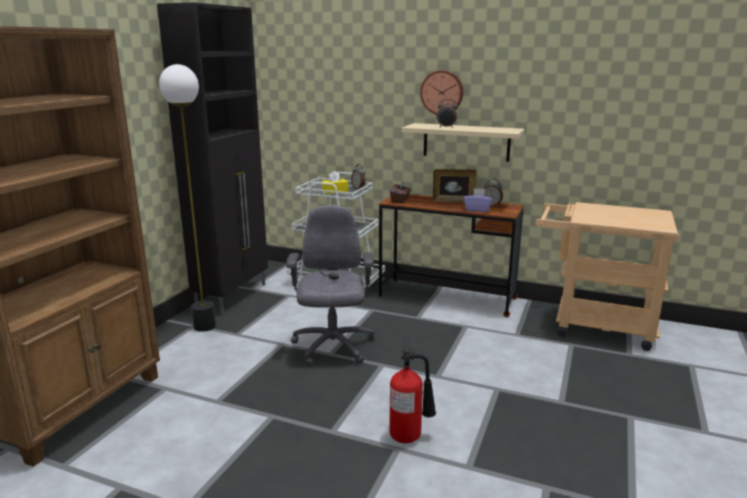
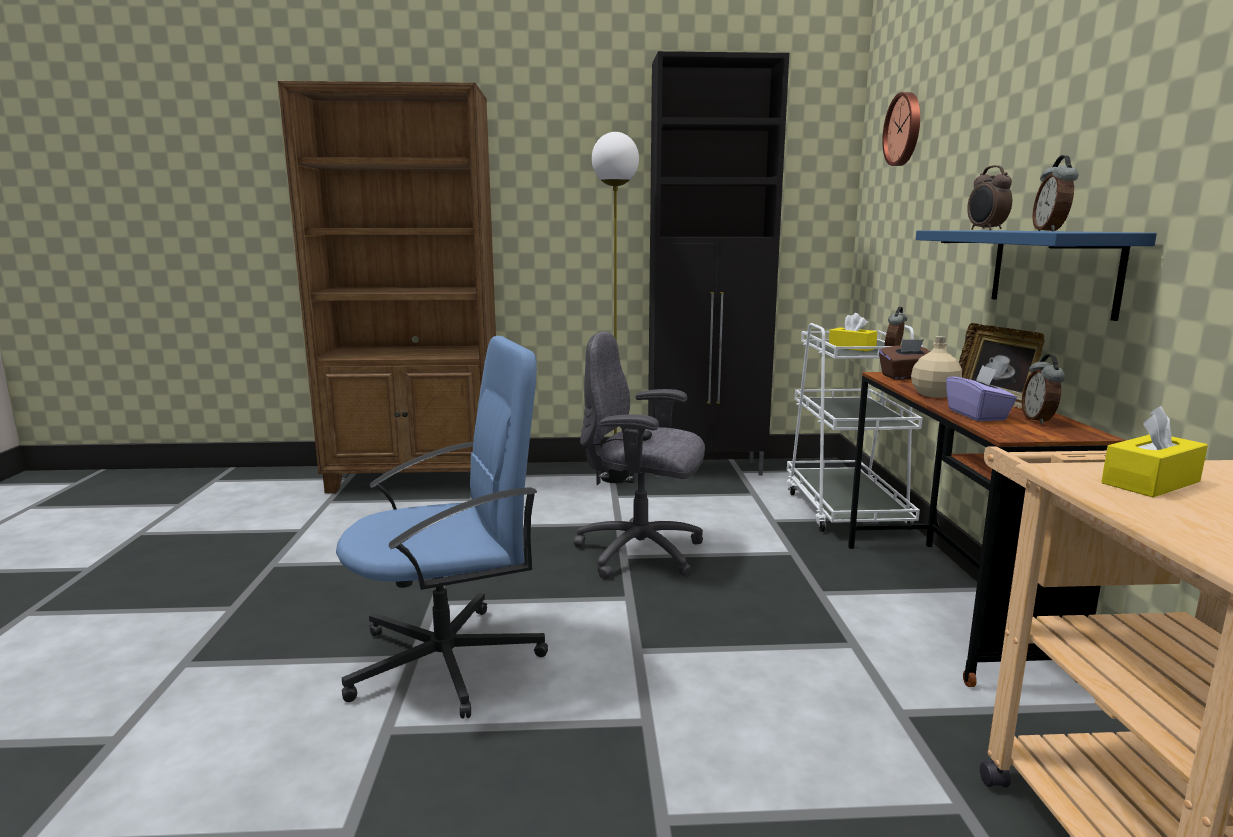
camera: 65 degrees right, 5 degrees down
(332, 347) = (641, 553): grey office chair -> grey office chair turned 135 degrees counterclockwise
(410, 436) = (448, 660): fire extinguisher -> blue office chair
(438, 205) = (935, 394): none -> beige bottle
(442, 92) = (1031, 159): wall clock -> wall clock (904, 129)
(466, 142) = (1053, 270): beige shelf -> blue shelf
(498, 130) = (1050, 231): none -> alarm clock
(596, 215) = (1150, 482): none -> yellow tissue box

